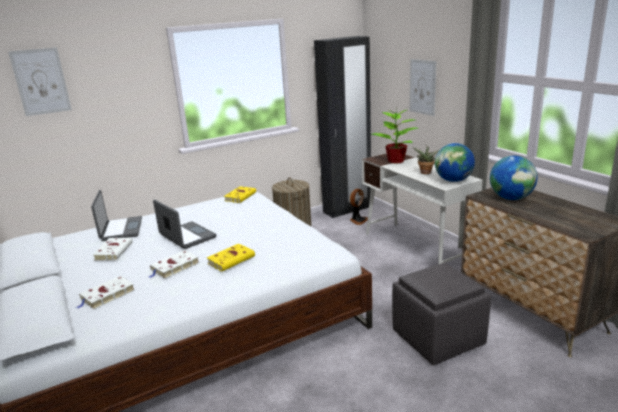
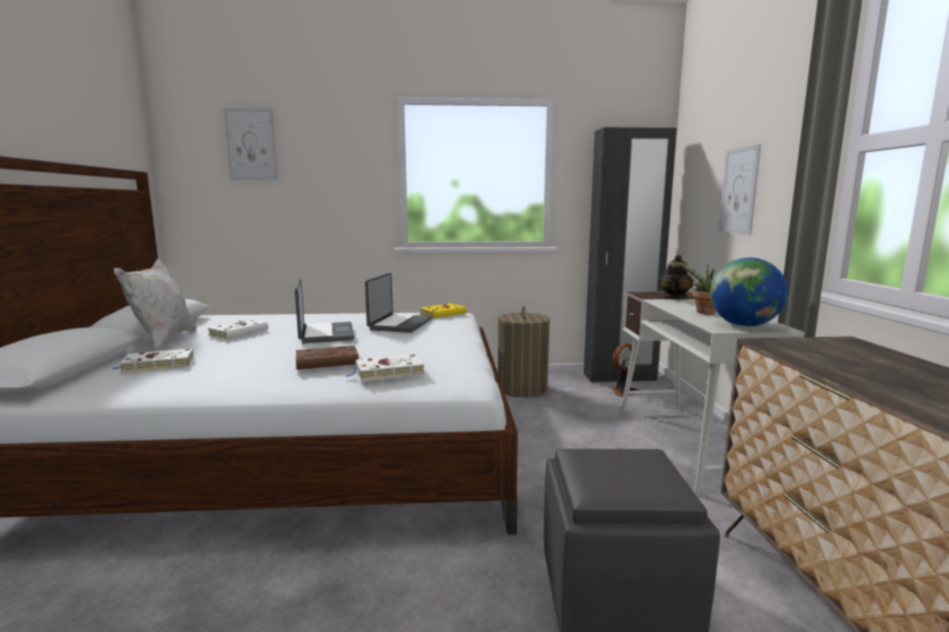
camera: 25 degrees right, 10 degrees down
(64, 275) = (163, 341): none -> white pillow
(120, 229) = (279, 318): laptop -> laptop (399, 324)
(174, 267) = (261, 356): white book -> white book (387, 372)
(232, 259) = (329, 362): yellow book -> brown book
(396, 161) = (674, 298): potted plant -> teapot
(511, 198) = (831, 354): globe -> none

